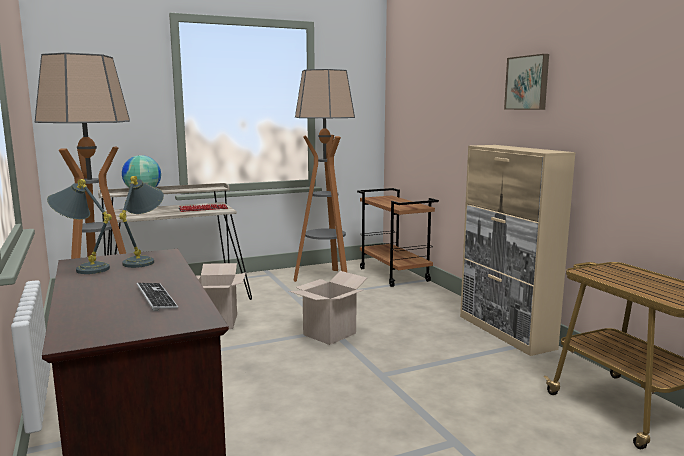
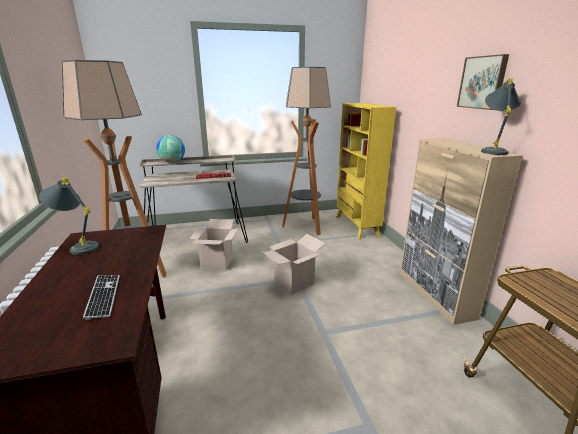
camera: 10 degrees right, 10 degrees up
(144, 260) = (130, 239): grey table lamp -> grey table lamp (493, 151)
(394, 275) = (356, 226): brown cart -> yellow bookcase

